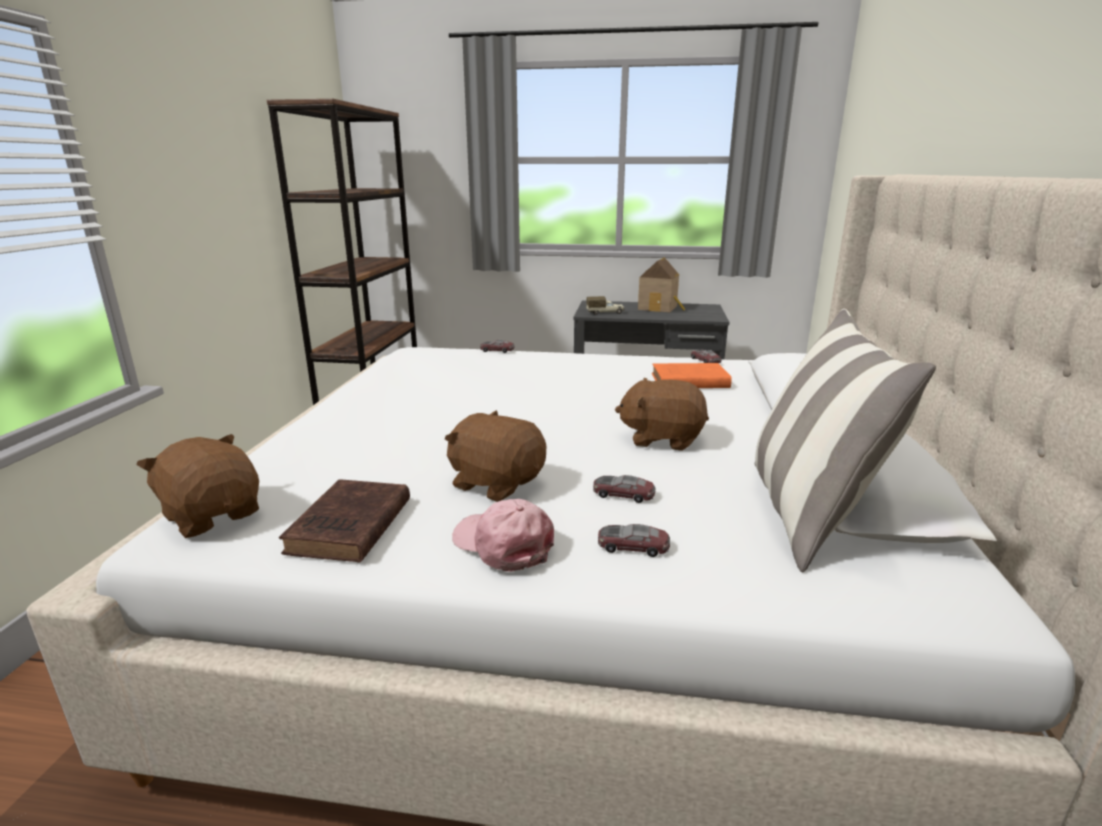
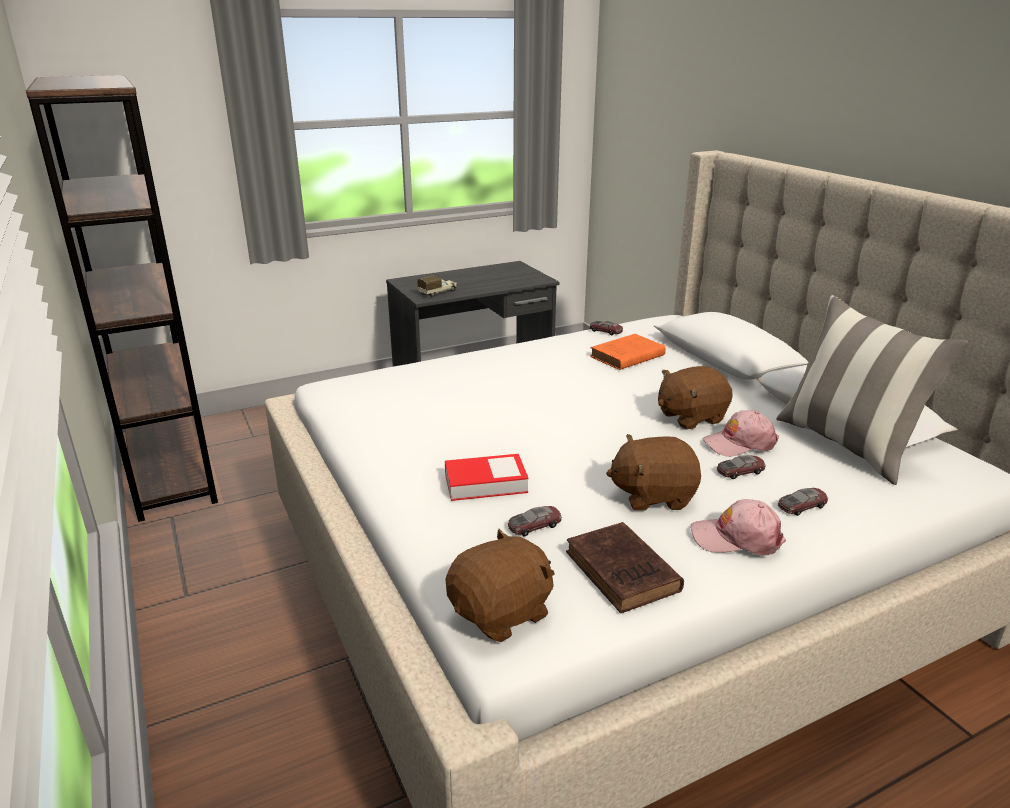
camera: 35 degrees left, 5 degrees up
(213, 515) = (502, 613): brown plush toy -> brown plush toy turned 135 degrees clockwise
(386, 431) = (485, 483): none -> book
(497, 350) = (417, 364): toy car -> toy car (534, 525)
(659, 308) = (477, 276): toy house -> none
(672, 472) = (739, 443): none -> pink cap

